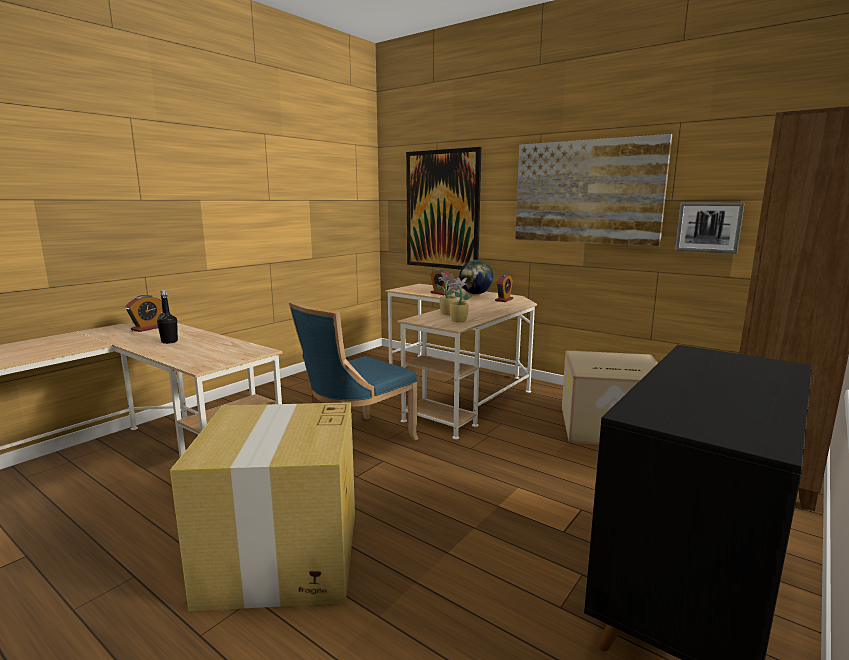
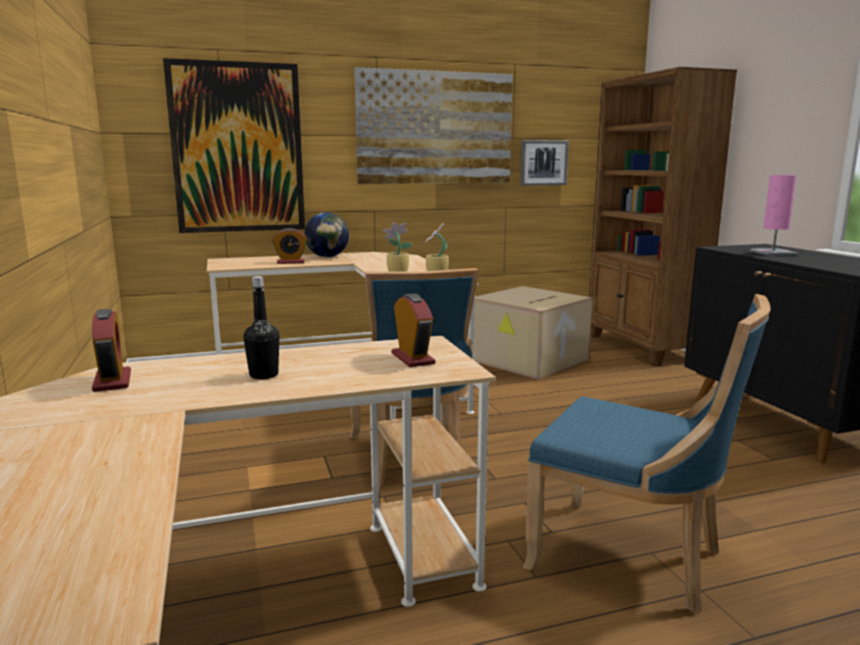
camera: 55 degrees left, 0 degrees up
(282, 557) = (632, 558): cardboard box -> blue chair
(504, 300) = (379, 257): alarm clock -> alarm clock (412, 358)
(715, 372) = (773, 253): none -> pink table lamp

